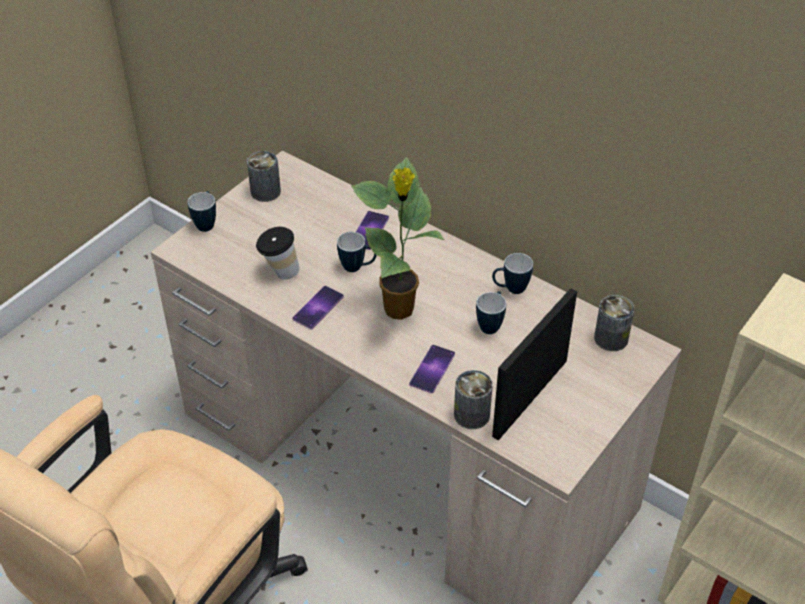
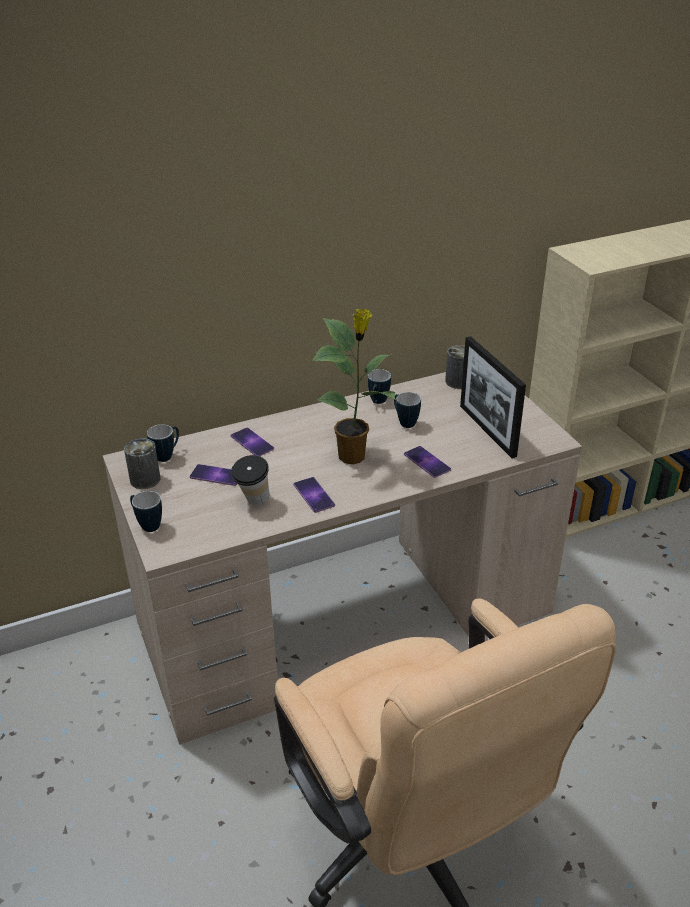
camera: 60 degrees left, 10 degrees down
(302, 231) = (216, 475): none -> phone
(357, 267) = (288, 461): mug -> mug (167, 455)
(471, 415) = (485, 460): can -> none

